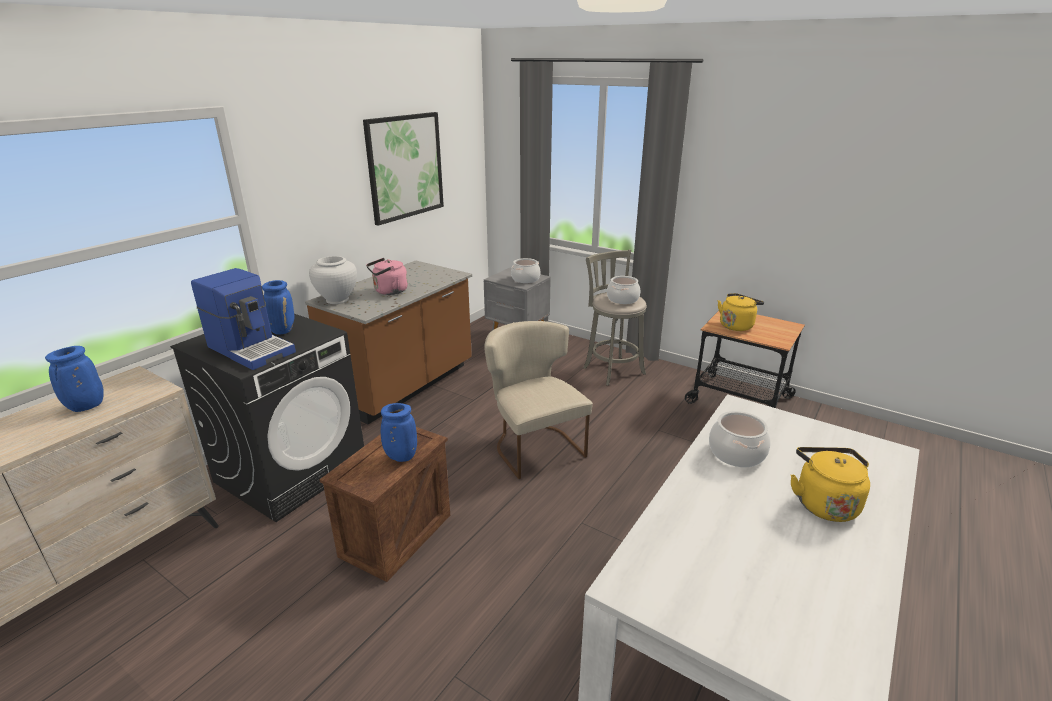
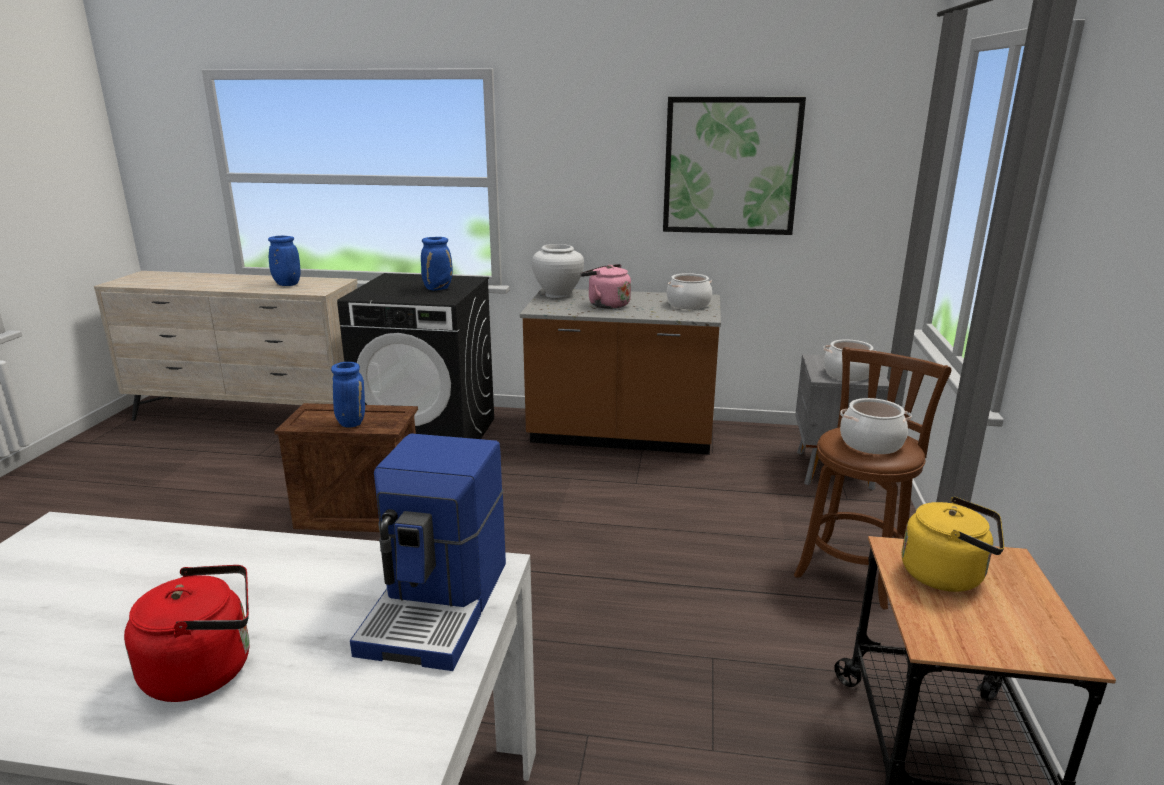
camera: 65 degrees right, 5 degrees down
(252, 349) = (393, 290): coffee machine -> coffee machine (439, 605)
(534, 445) = (571, 551): beige chair -> none
(612, 369) = (853, 570): grey stool -> brown stool
(737, 453) = (336, 577): cooking pot -> cooking pot (688, 304)
(823, 503) = (206, 669): yellow kettle -> red kettle

